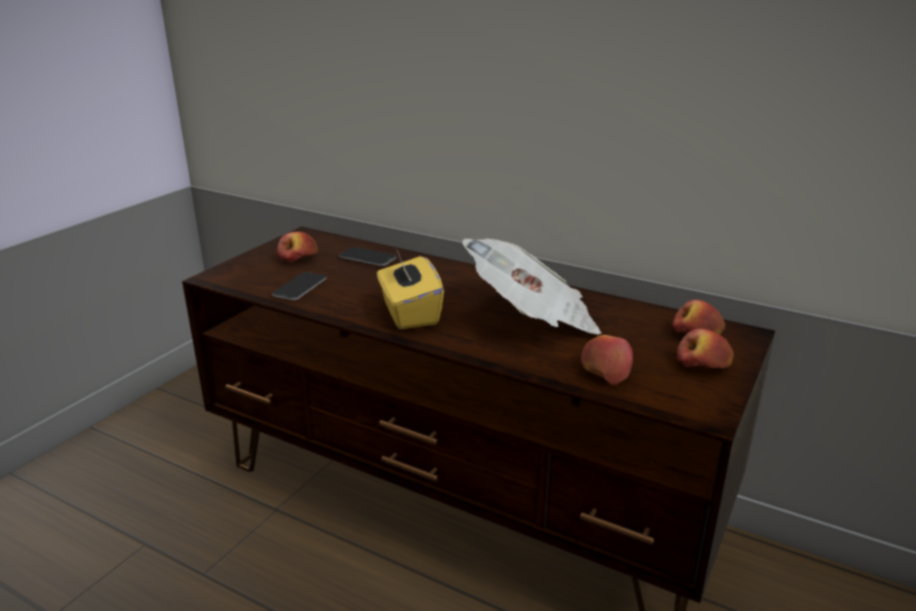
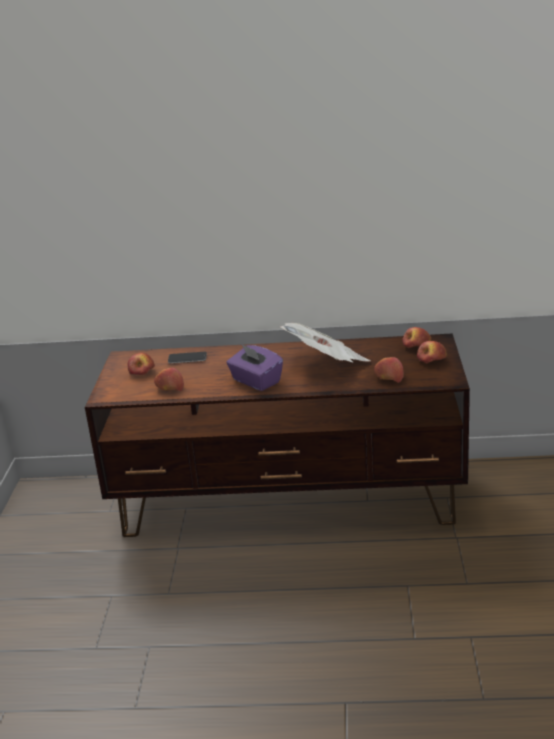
camera: 25 degrees left, 0 degrees up
(300, 287) = (169, 387): phone -> apple
(409, 313) = (256, 381): yellow tissue box -> purple tissue box

